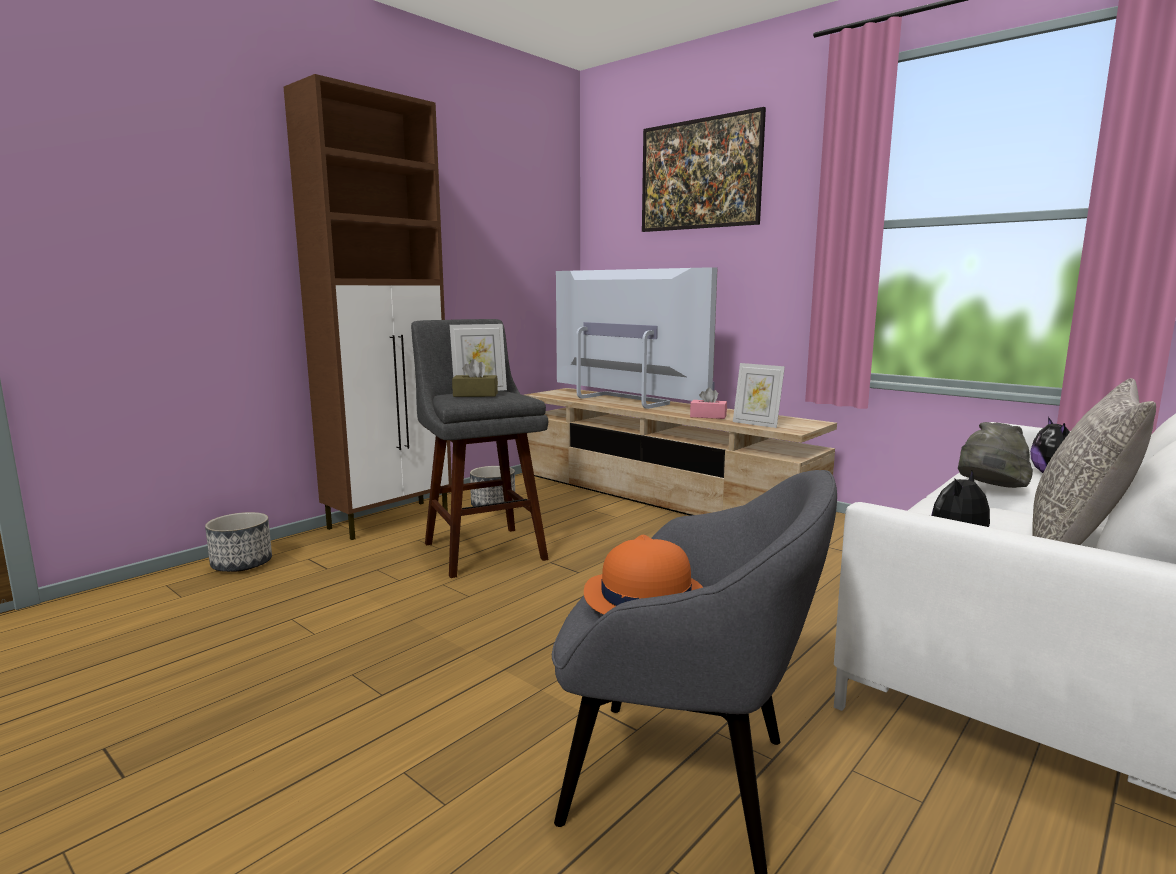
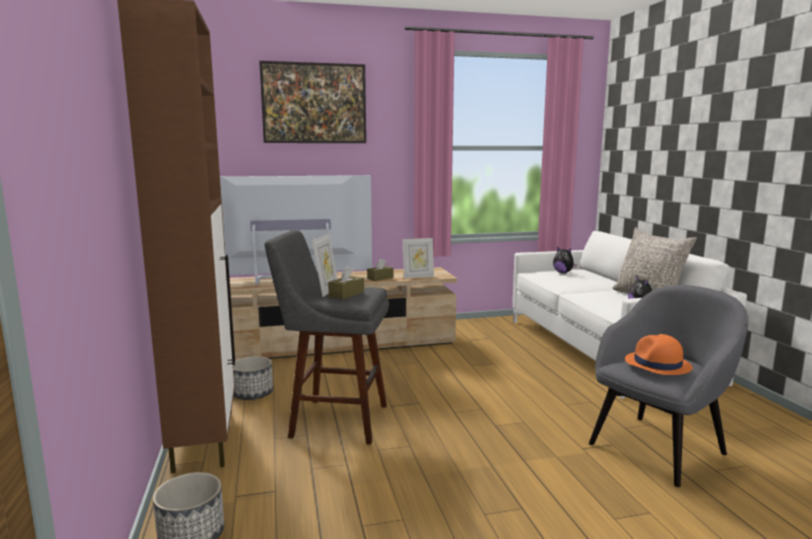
camera: 55 degrees left, 0 degrees up
(708, 416) = (380, 278): pink tissue box -> brown tissue box
(989, 490) = (574, 285): grey hat -> none

